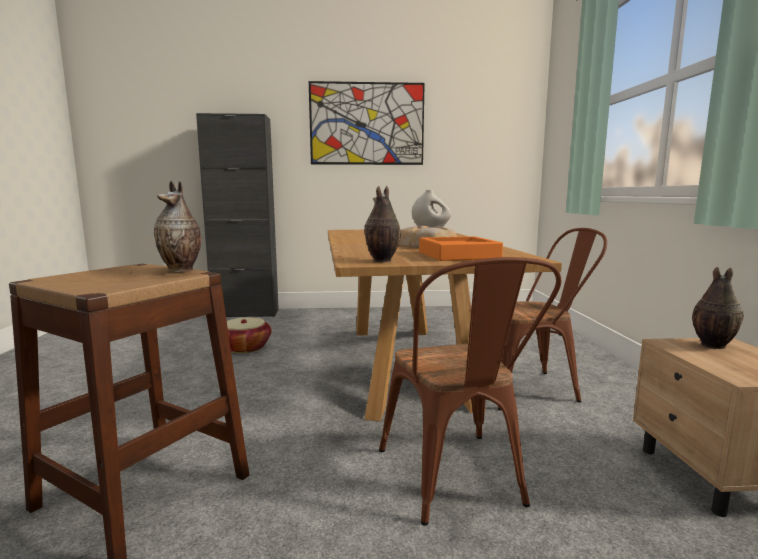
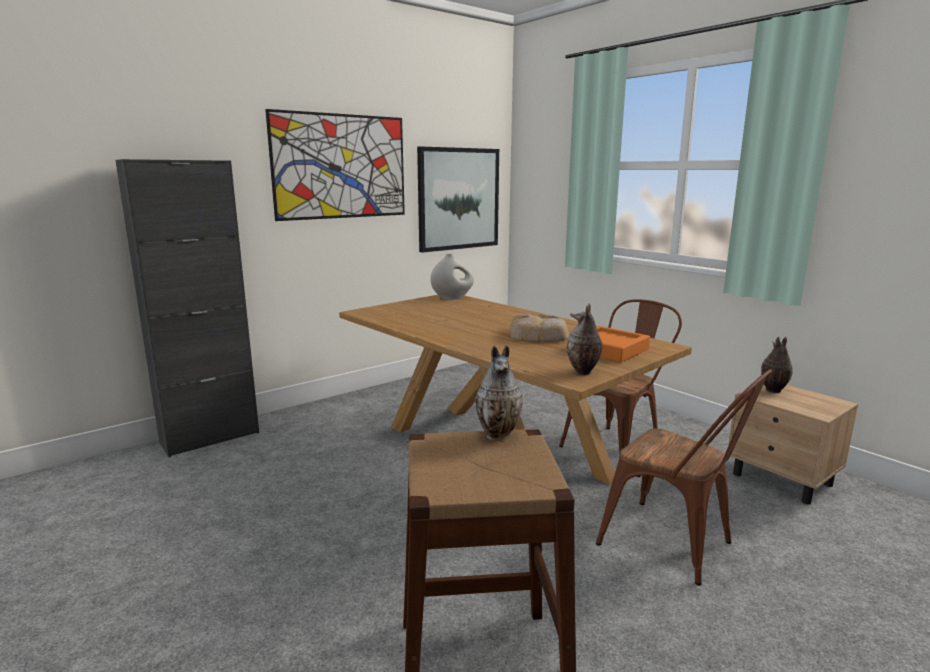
camera: 35 degrees left, 5 degrees up
(244, 347) = (298, 486): basket -> none
(481, 153) = (458, 199): none -> picture

